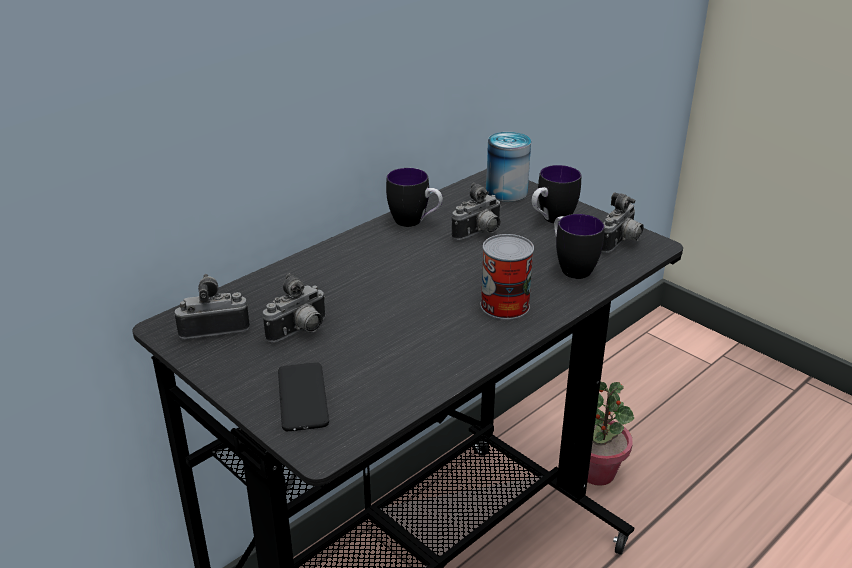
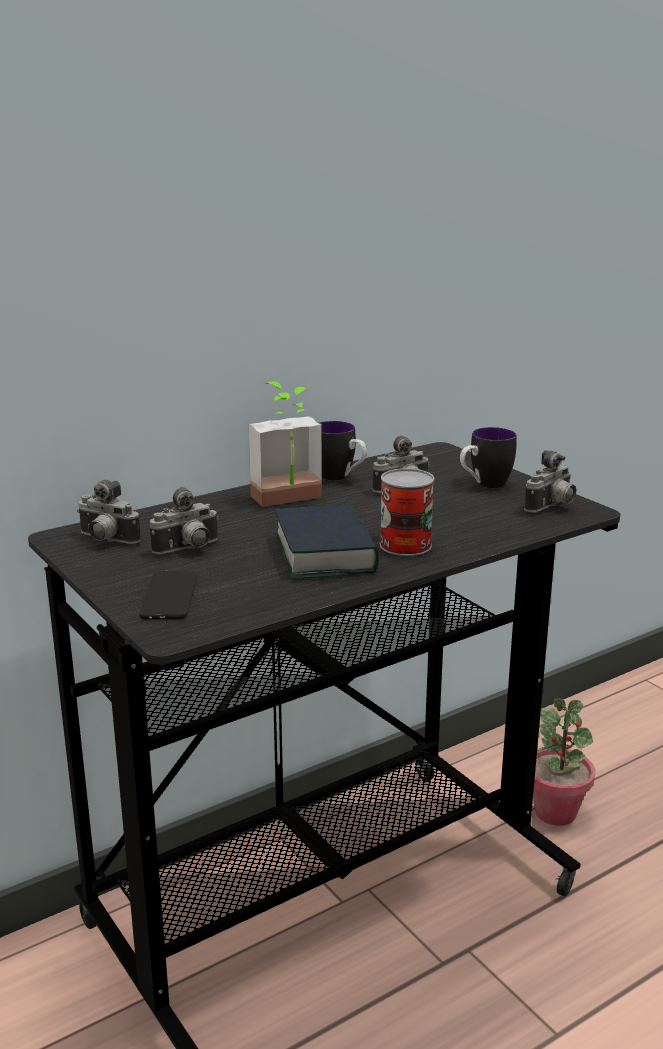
camera: 10 degrees right, 10 degrees down
(214, 328) = (106, 540): camera -> camera turned 150 degrees counterclockwise
(378, 257) = (291, 501): none -> potted plant
(433, 324) = (325, 553): none -> book
(506, 191) = (446, 460): can -> none
(571, 267) = (489, 521): mug -> none

